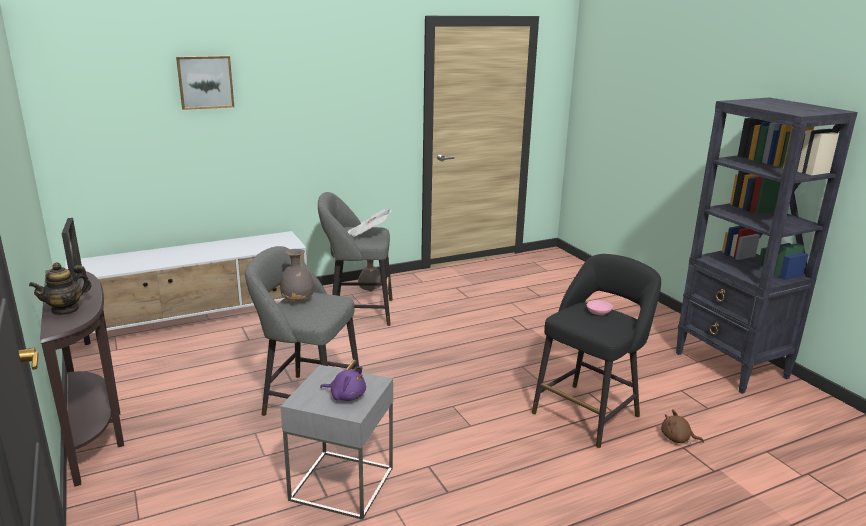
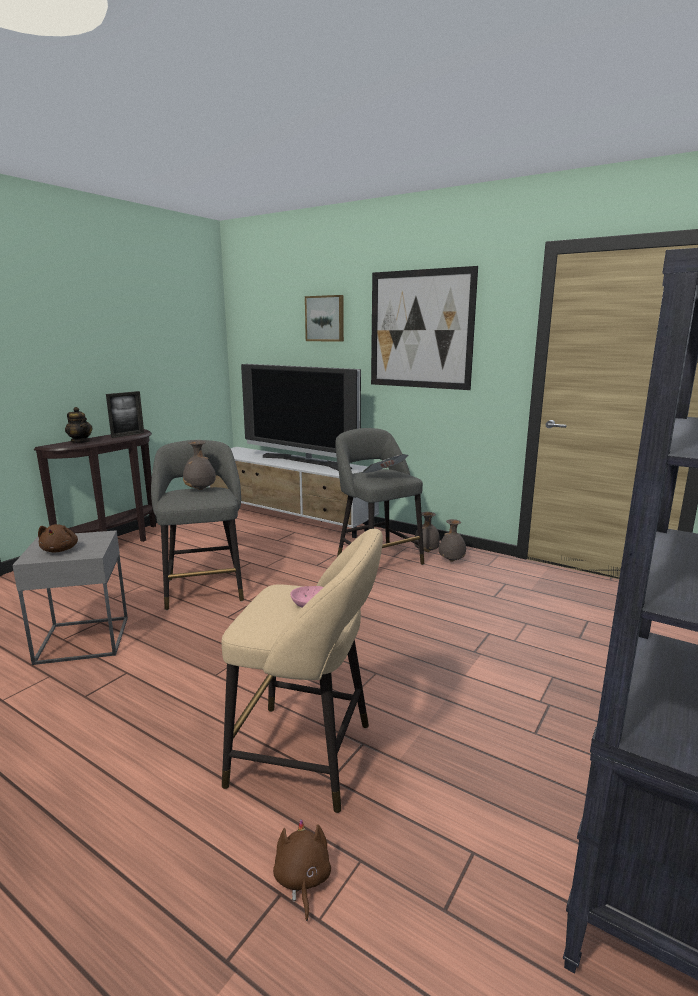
camera: 60 degrees right, 5 degrees down
(66, 310) = (80, 441): teapot -> teapot turned 150 degrees counterclockwise
(212, 248) = (305, 462): none -> television
(324, 89) = (420, 330): none -> picture
(346, 396) = (60, 550): purple plush toy -> brown plush toy
(398, 289) = (451, 560): none -> grey vase
(589, 412) = (309, 756): black stool -> beige stool

